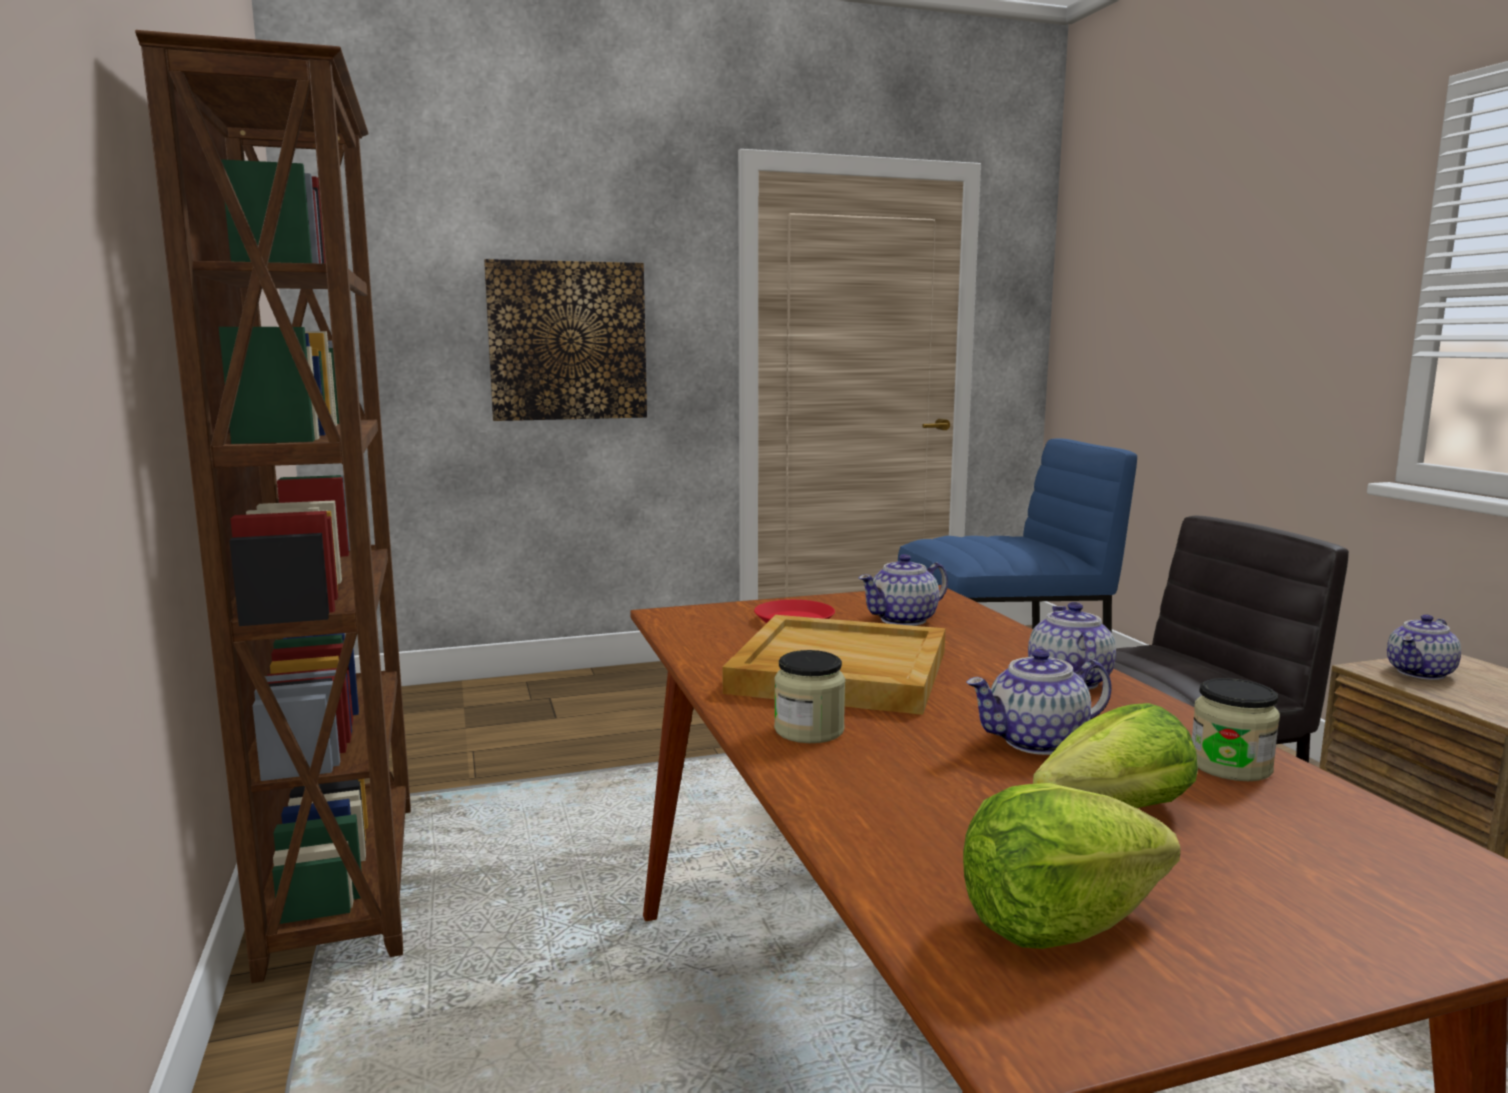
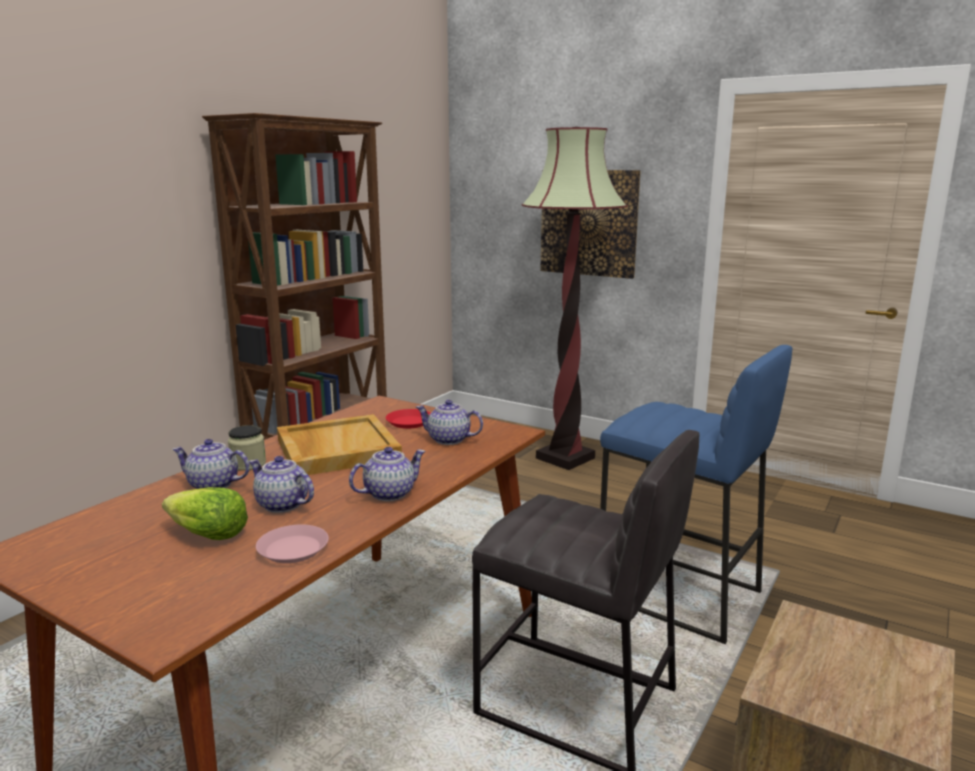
camera: 50 degrees right, 5 degrees up
(615, 697) = (565, 458): none -> floor lamp
(1058, 922) = (86, 543): lettuce -> none
(1230, 766) = (293, 549): jar -> pink plate
(1421, 673) = (835, 640): teapot -> teapot (212, 485)

